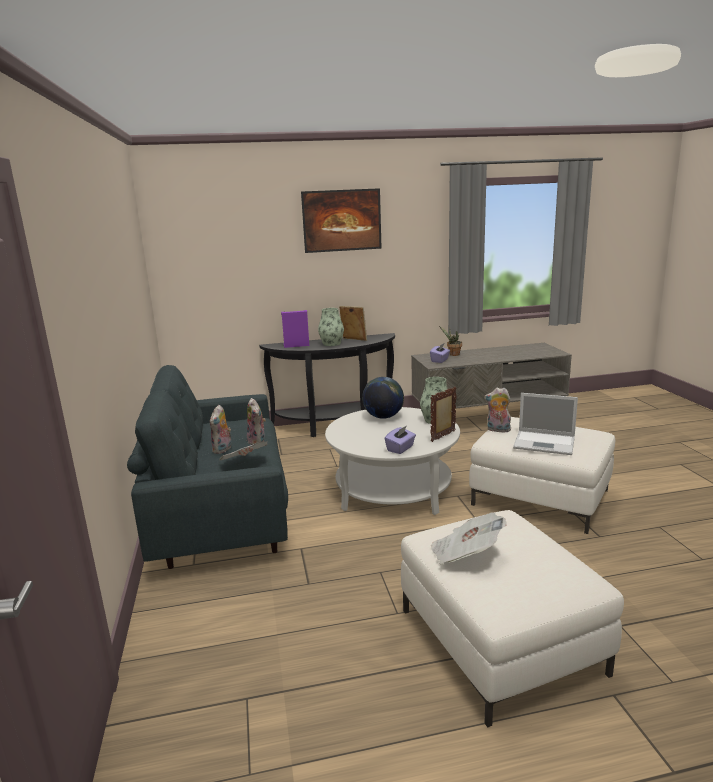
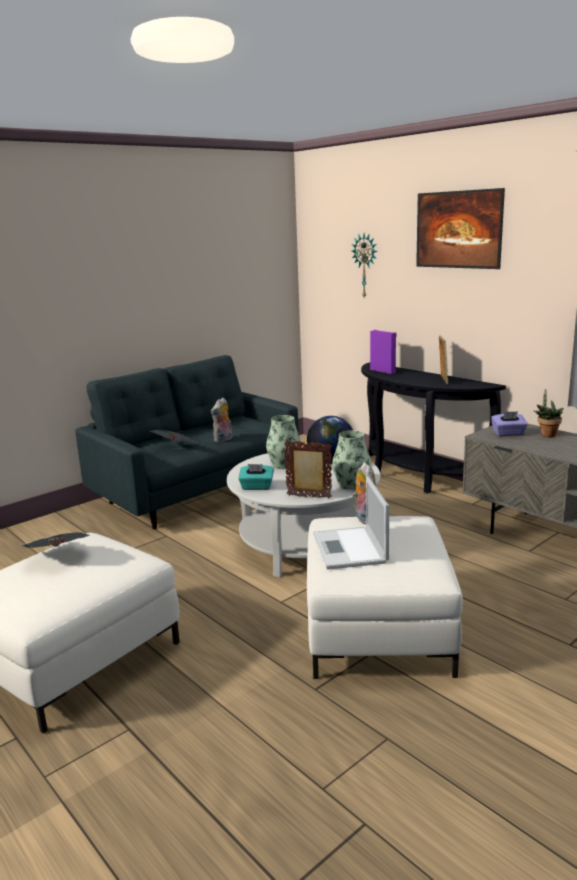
camera: 60 degrees right, 0 degrees up
(223, 450) = (197, 435): plush toy -> none
(245, 257) = (366, 265): none -> wall clock
(331, 344) = (412, 377): vase -> vase (284, 464)
(400, 448) = (256, 487): purple tissue box -> turquoise tissue box

